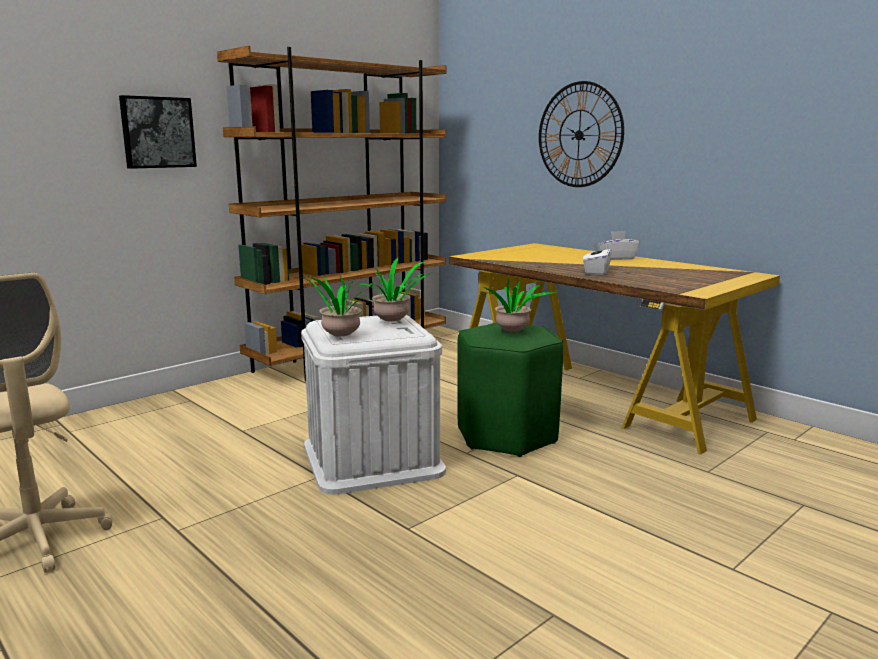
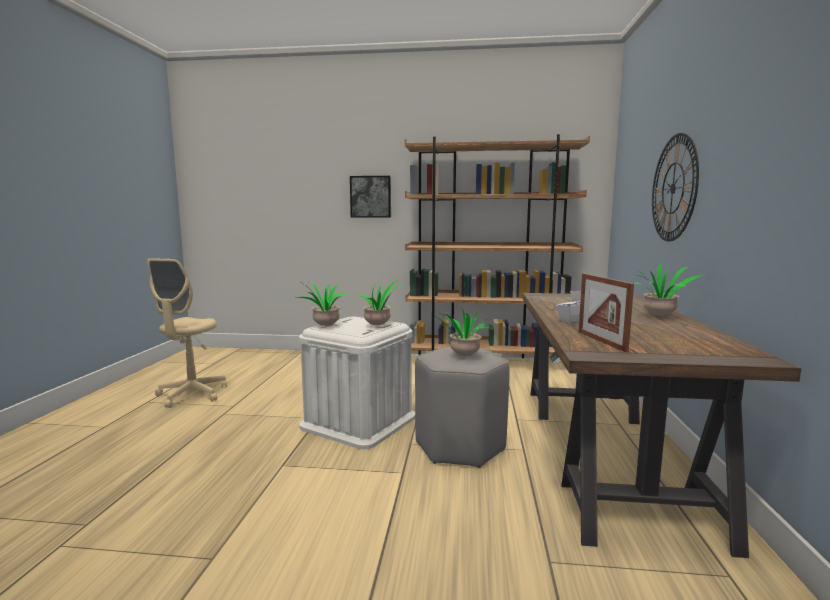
camera: 50 degrees right, 5 degrees down
(506, 435) = (460, 446): green stool -> grey stool
(595, 394) = (607, 451): yellow desk -> brown desk
(617, 258) = (660, 316): white tissue box -> potted plant
(667, 283) = (601, 341): none -> picture frame

